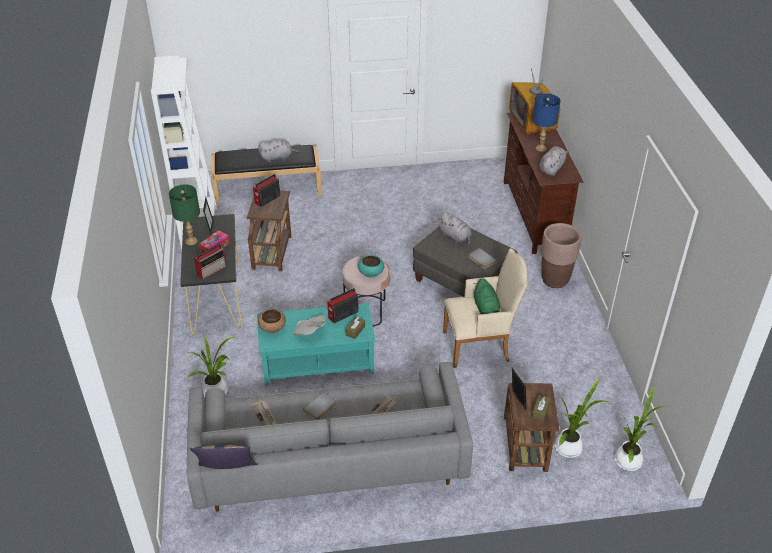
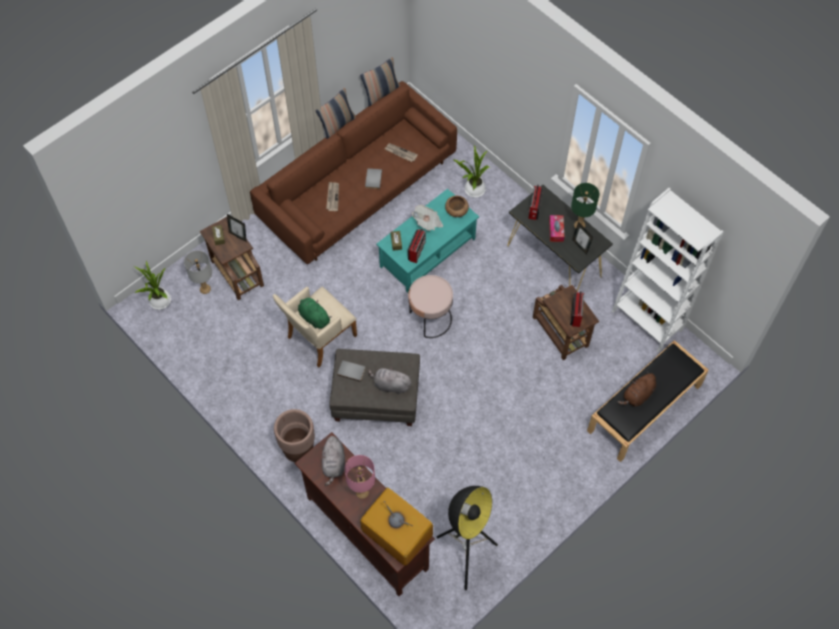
camera: 145 degrees right, 20 degrees up
(278, 158) = (637, 395): grey plush toy -> brown plush toy
(313, 462) = (337, 125): none -> pillow
(329, 459) = (358, 190): grey sofa -> brown sofa
(371, 272) = (426, 295): turquoise bowl -> none
(472, 178) = (465, 555): none -> floor lamp
(541, 148) = (362, 492): blue table lamp -> pink table lamp
(570, 447) = (205, 289): potted plant -> grey table lamp

